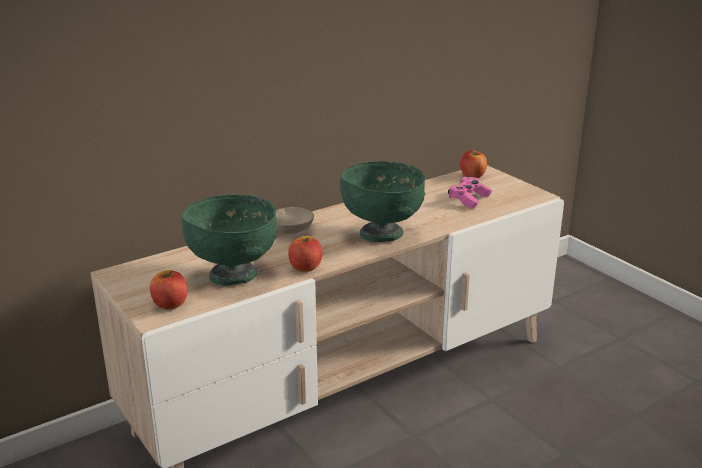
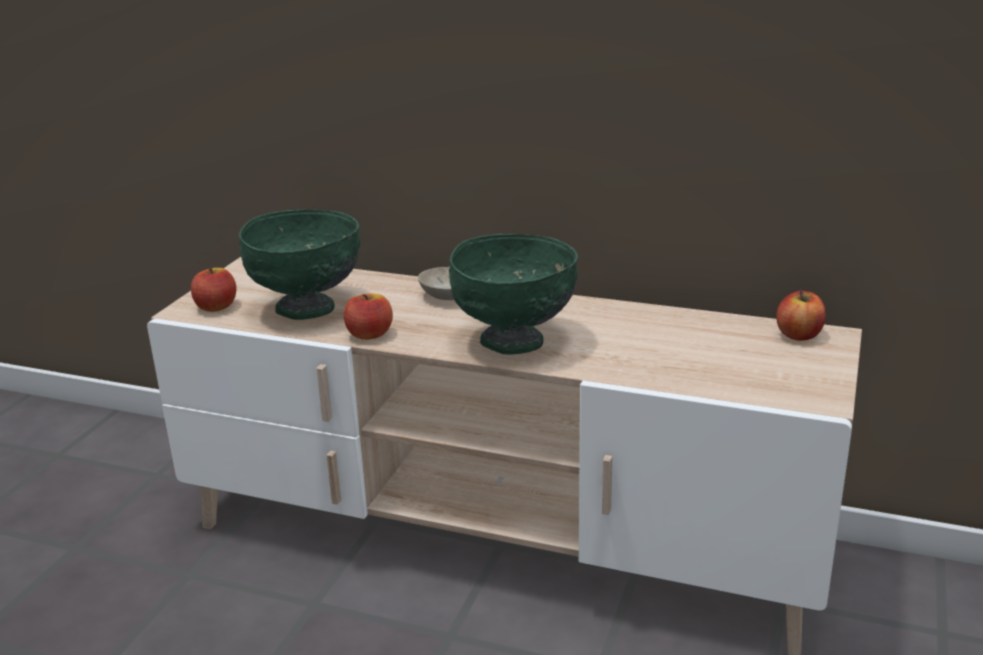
camera: 55 degrees right, 0 degrees up
(469, 199) = (712, 358): pink game controller -> none

